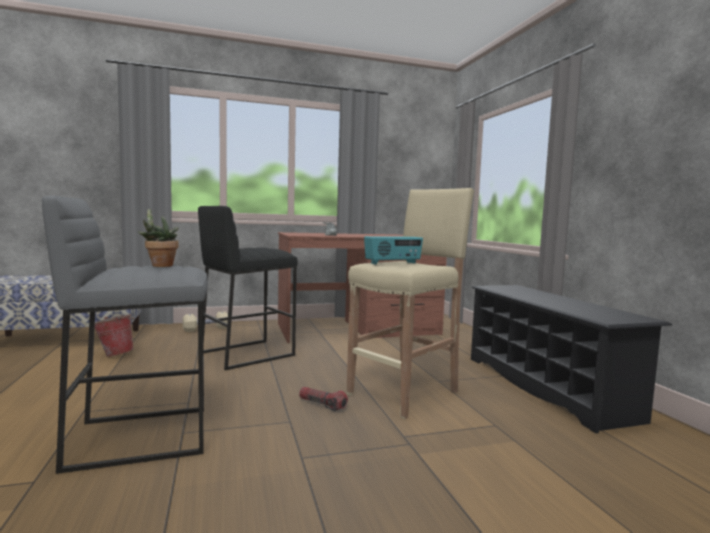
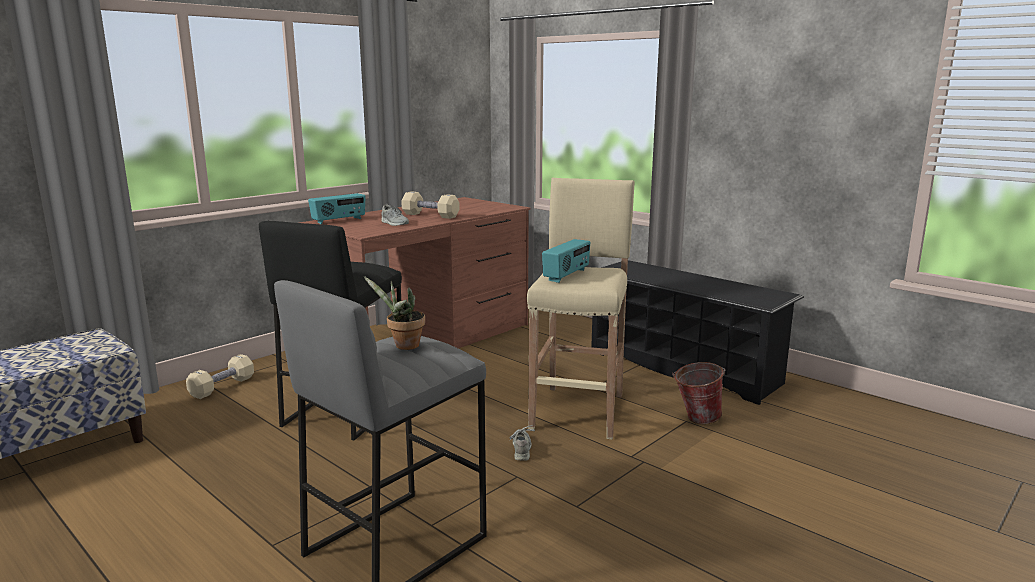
camera: 30 degrees left, 10 degrees up
(115, 354) = (157, 462): bucket -> bucket (695, 419)
(302, 233) = (339, 220): none -> radio
(322, 404) = (522, 448): flashlight -> grey shoe
(364, 235) = (430, 215): none -> beige dumbbell

